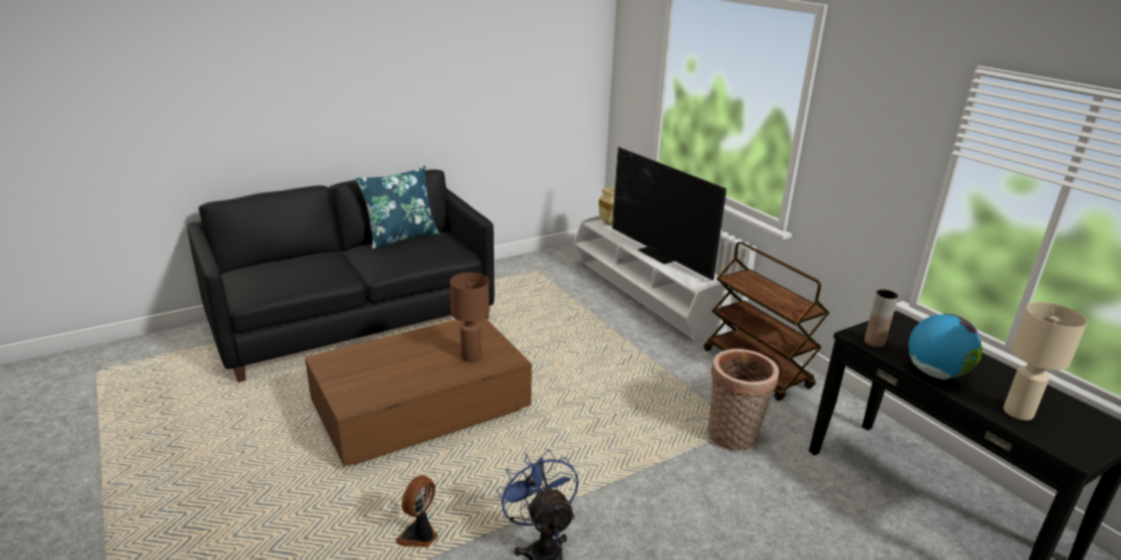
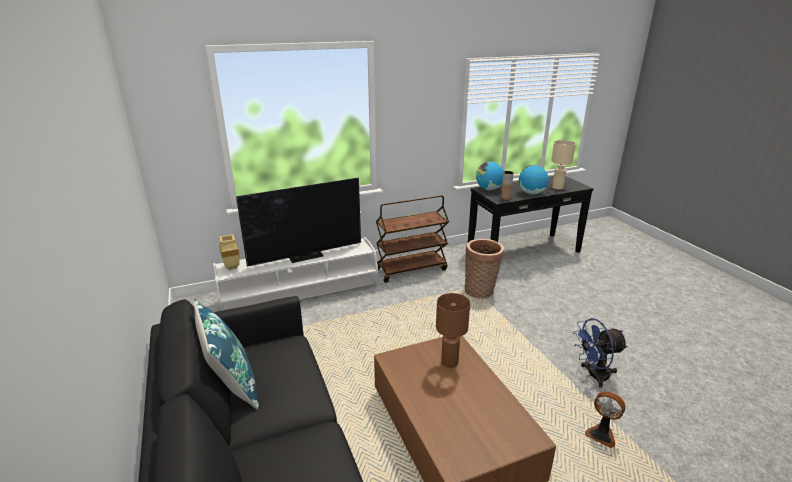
camera: 80 degrees left, 0 degrees up
(907, 327) = (488, 189): none -> globe

